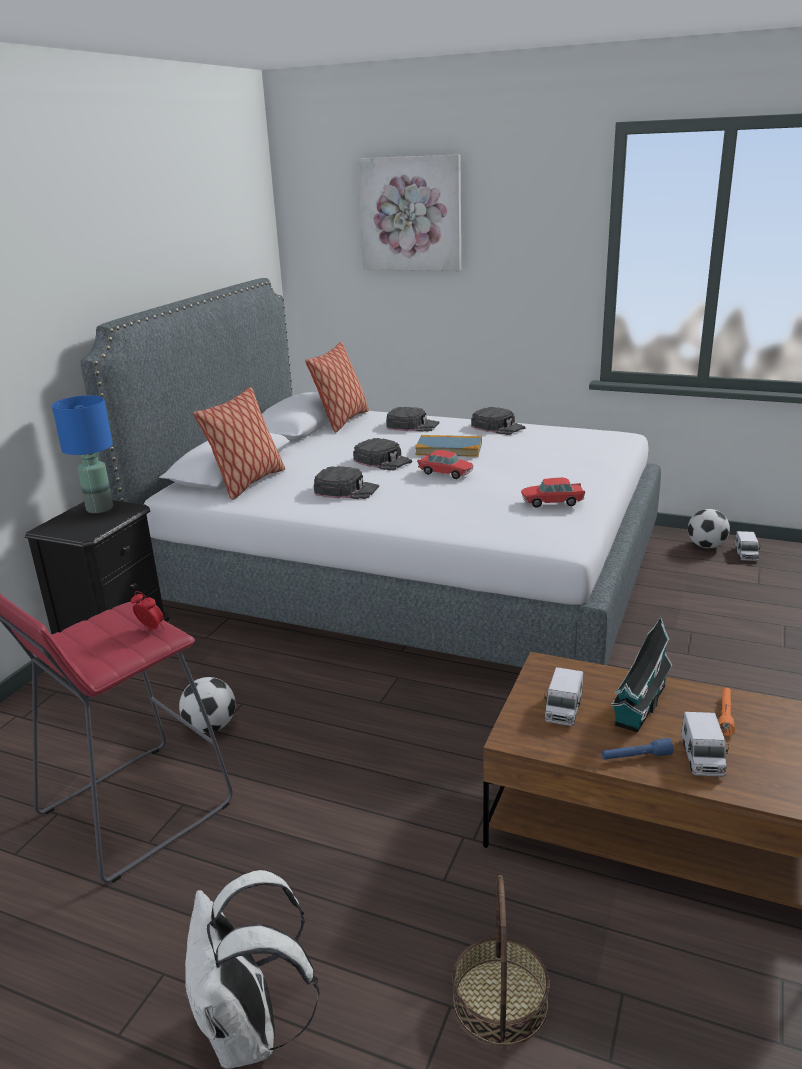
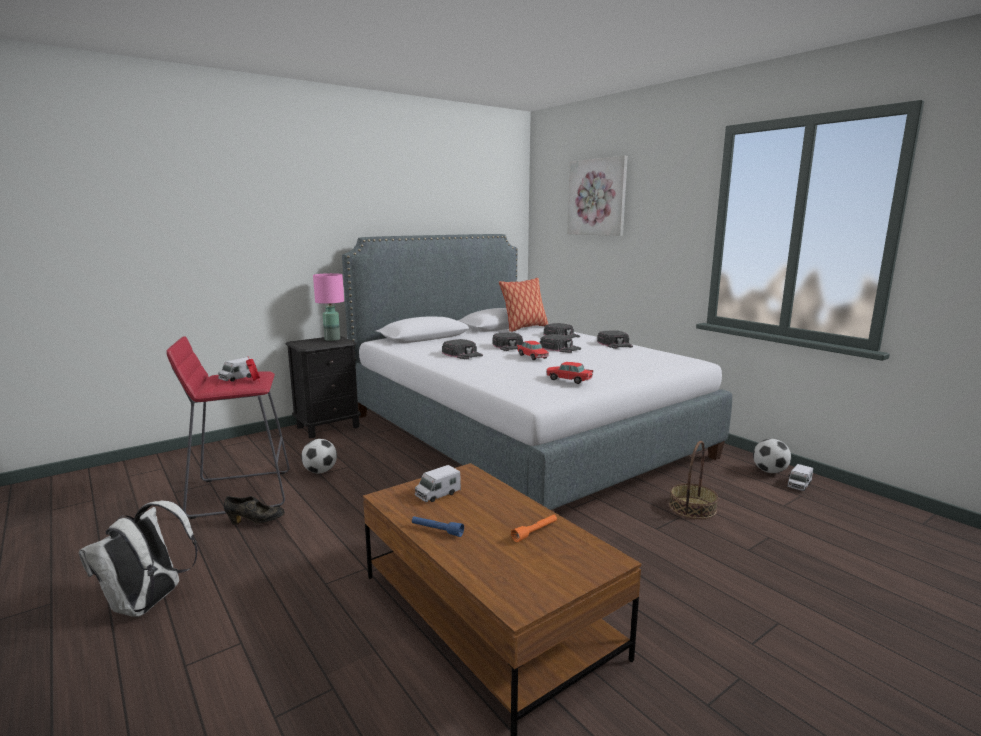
camera: 30 degrees right, 10 degrees down
(100, 509) = (332, 339): blue table lamp -> pink table lamp
(226, 842) = (255, 522): none -> black shoe
(248, 483) = (420, 343): pillow -> none
(449, 449) = (560, 348): book -> black cap
(500, 1001) = (266, 654): basket -> basket (692, 508)
(639, 707) = (486, 508): toy house -> none
(702, 757) = (478, 546): toy truck -> toy truck (238, 378)

